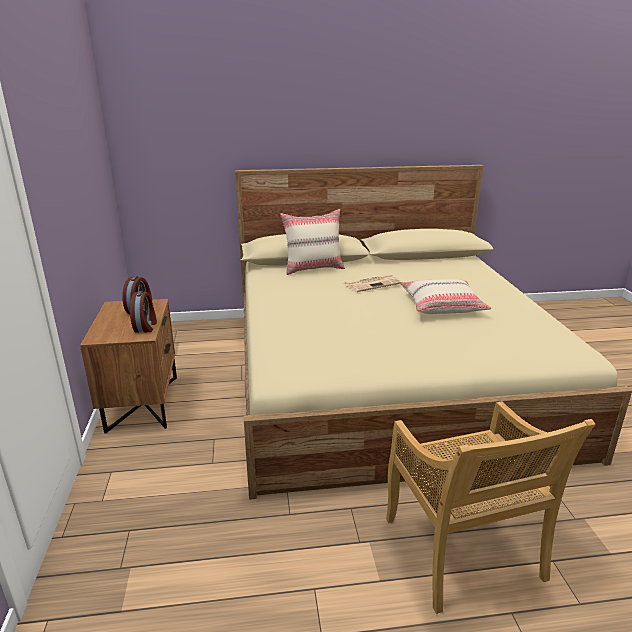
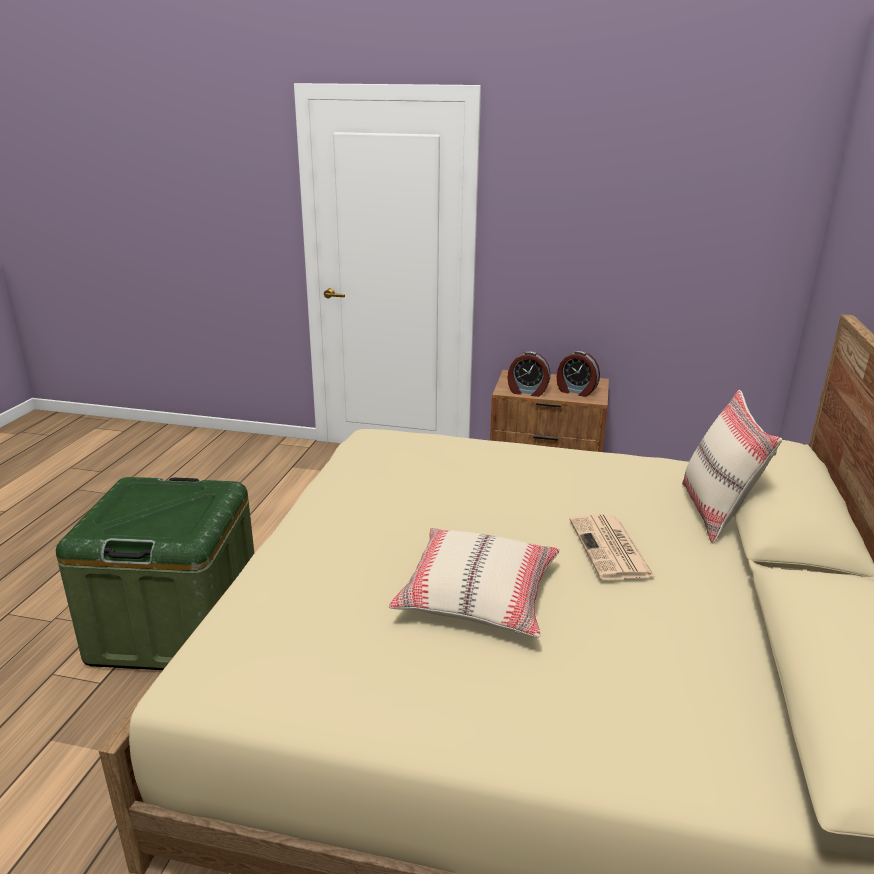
camera: 110 degrees right, 0 degrees up
(463, 551) = (176, 625): beige chair -> green storage box

